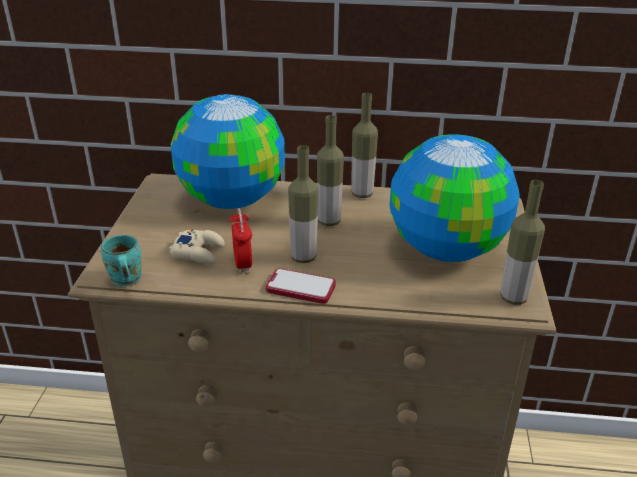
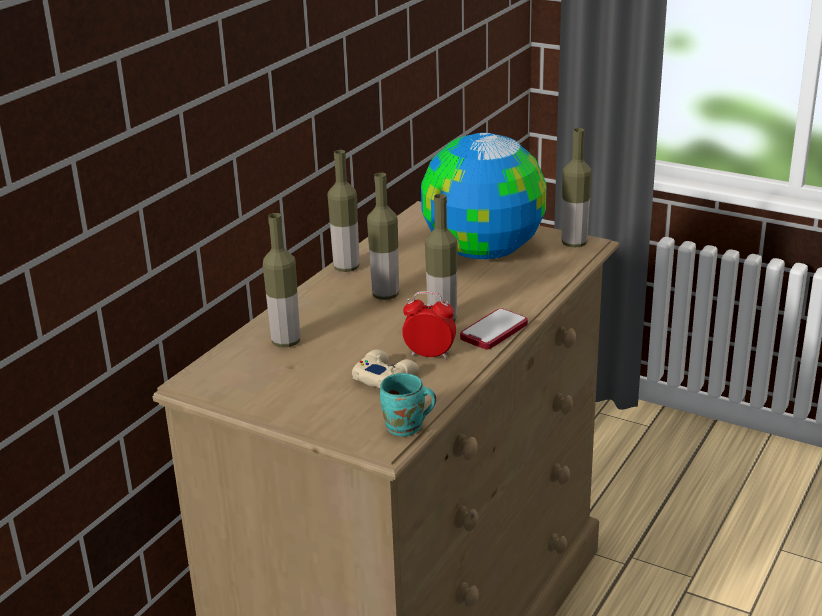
camera: 65 degrees left, 5 degrees down
(230, 200) = (286, 342): globe -> bottle

